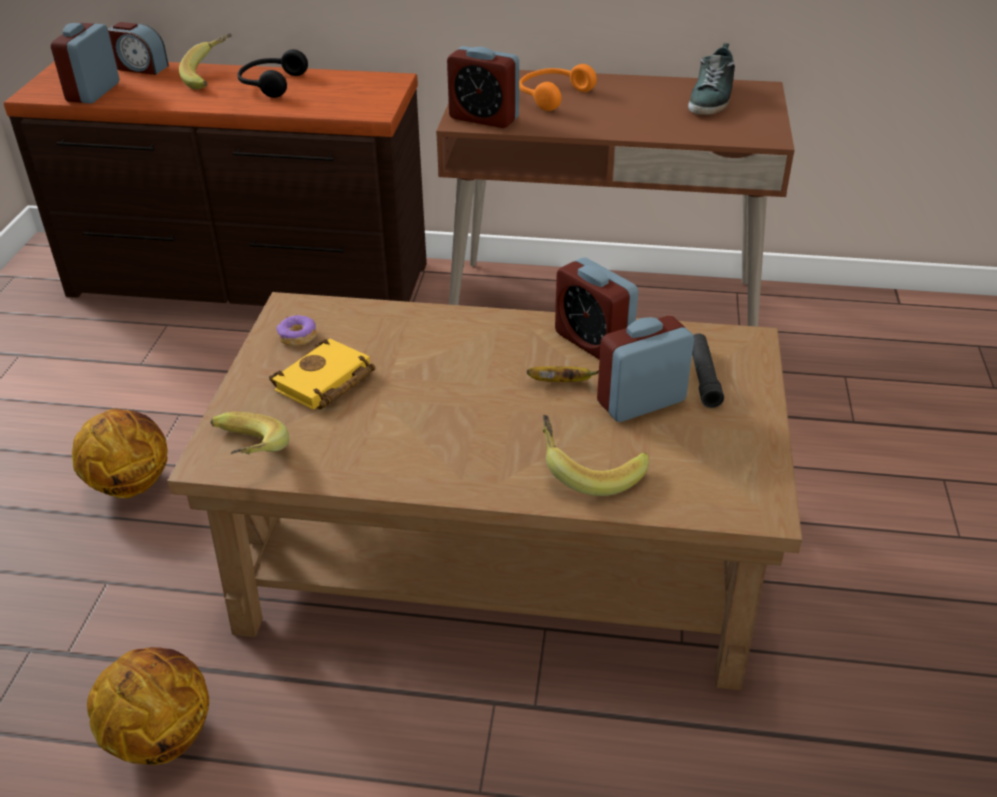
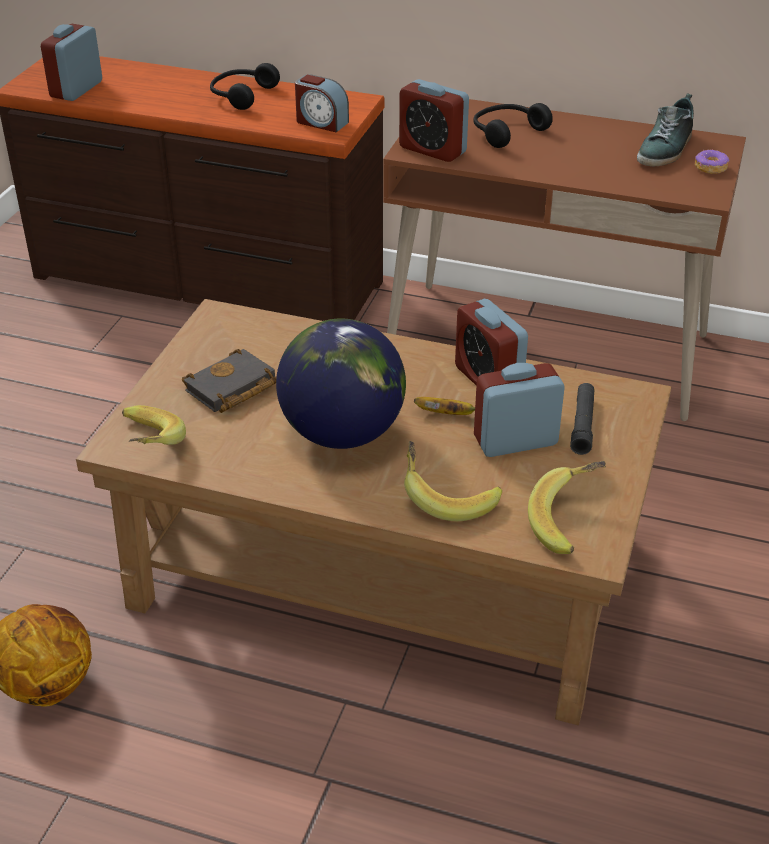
camera: 10 degrees right, 0 degrees up
(130, 483) = (61, 462): basketball -> none
(141, 68) = (125, 67): alarm clock -> alarm clock (321, 122)
(212, 77) = (188, 83): banana -> banana (570, 522)
(297, 337) = (217, 344): donut -> donut (710, 167)
(324, 383) = (231, 389): yellow book -> black book
(457, 416) = (342, 434): none -> globe
(551, 96) = (506, 132): orange headphones -> black headphones

